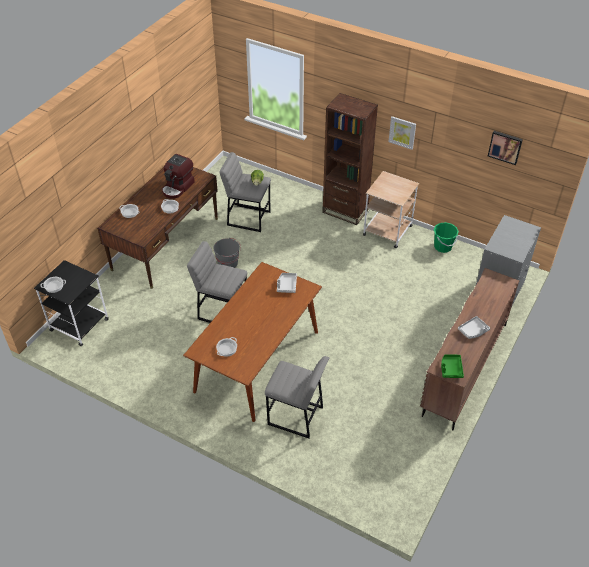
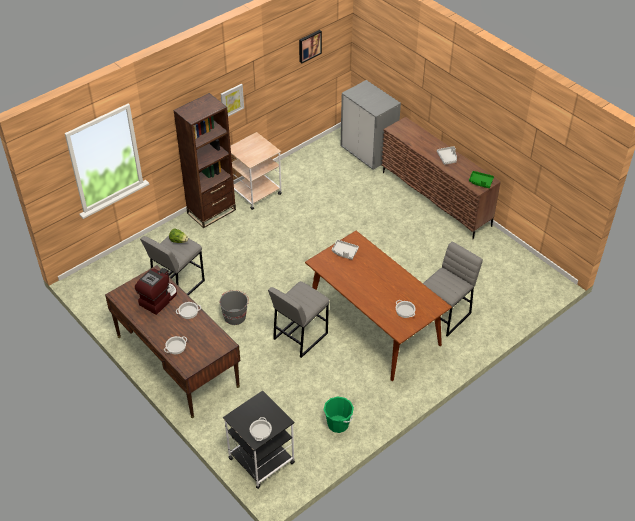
camera: 70 degrees left, 0 degrees up
(178, 187) = (158, 299): coffee machine -> coffee machine turned 105 degrees counterclockwise
(443, 247) = (295, 165): green bucket -> green bucket (338, 424)

